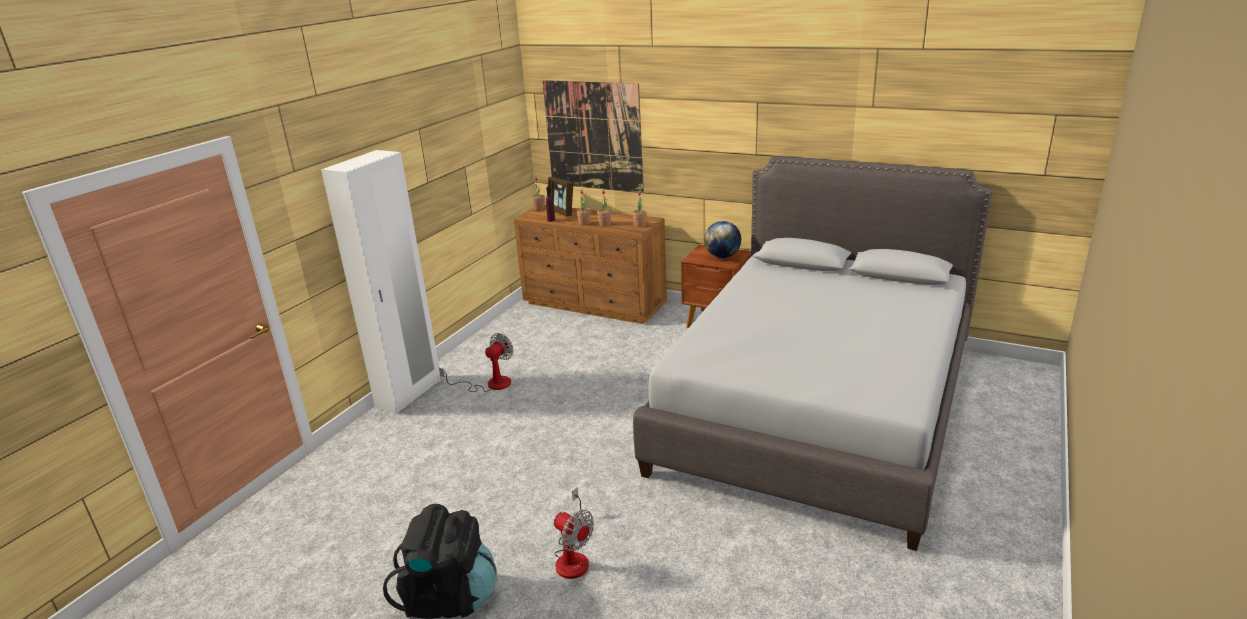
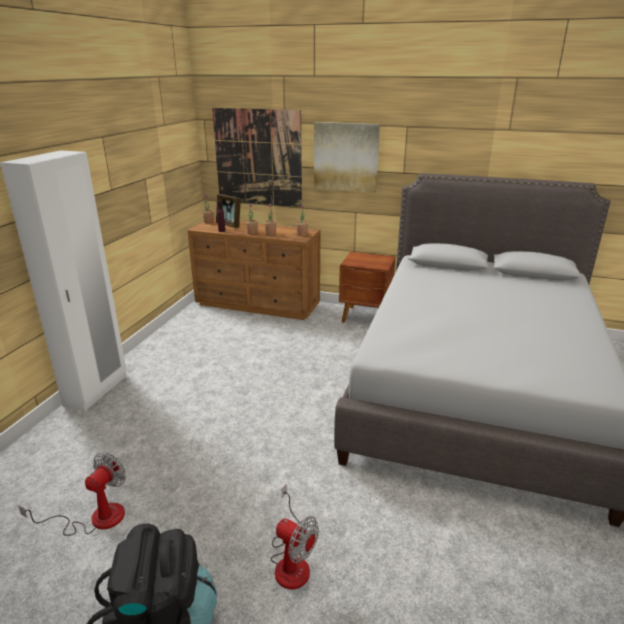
camera: 10 degrees left, 0 degrees up
(490, 384) = (175, 378): fan -> fan (95, 518)
(690, 136) = (346, 157): none -> picture
(722, 256) = (374, 261): globe -> none

